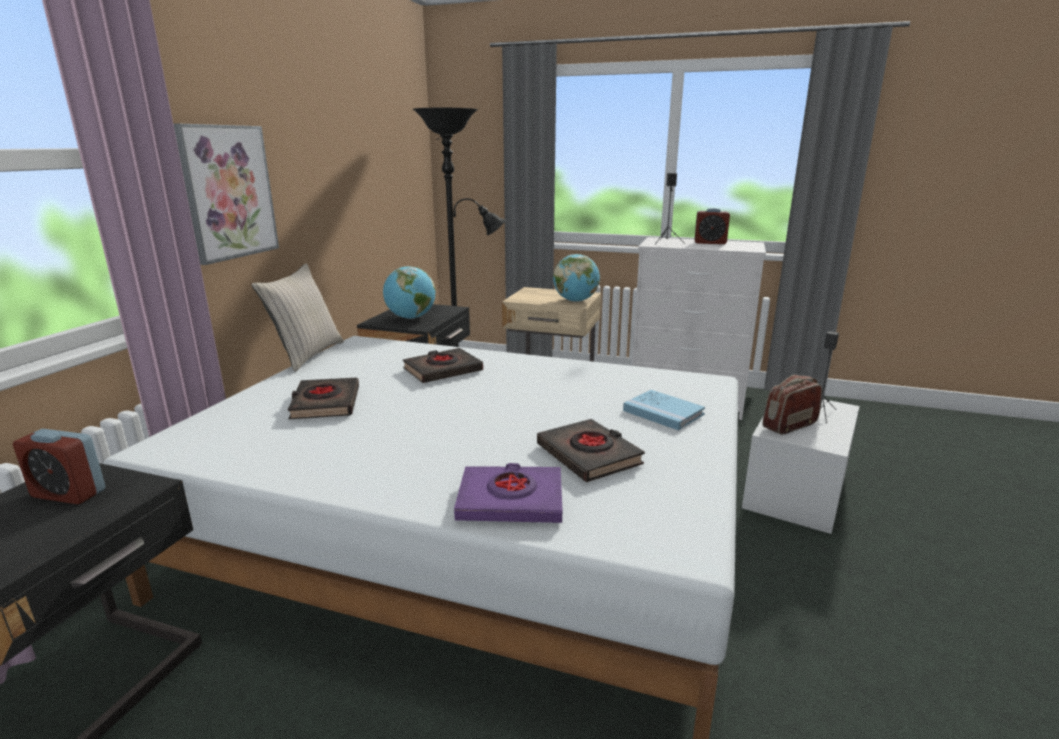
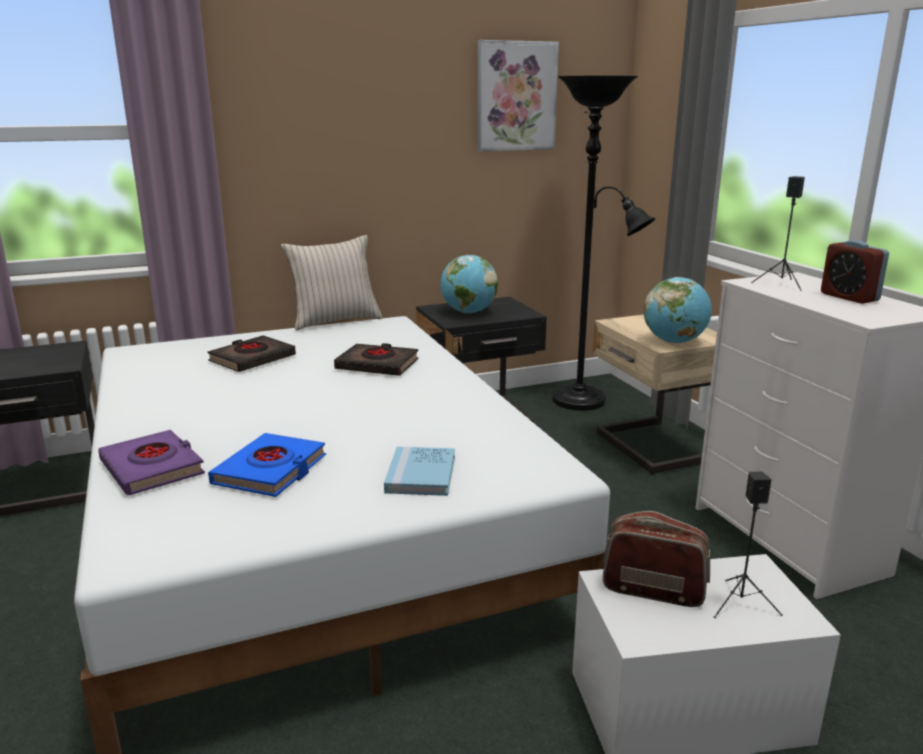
camera: 50 degrees right, 0 degrees up
(68, 493) = (42, 357): alarm clock -> none
(227, 192) = (285, 162): picture -> picture (516, 96)
(589, 455) = (271, 471): black book -> blue book

